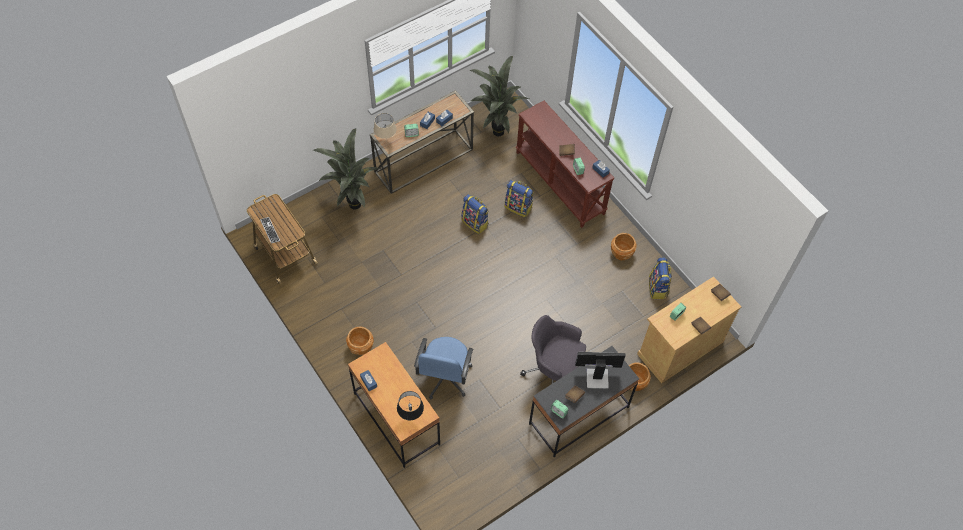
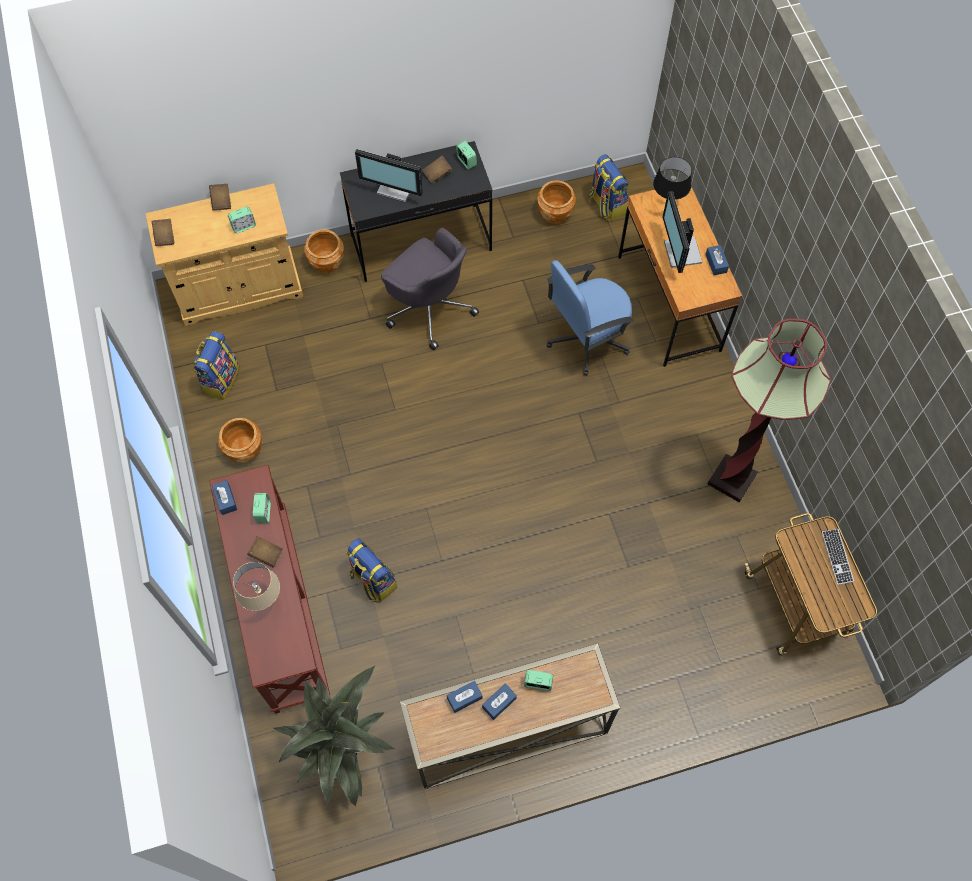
camera: 160 degrees left, 5 degrees up
(333, 313) = (731, 479): none -> floor lamp
(352, 204) = (663, 673): potted plant -> none
(361, 347) = (698, 414): brown planter -> brown planter (555, 213)
(386, 142) = (592, 679): beige table lamp -> beige table lamp (264, 601)
(393, 383) = (681, 253): none -> monitor
(444, 377) = (586, 339): blue office chair -> blue office chair turned 150 degrees counterclockwise
(475, 223) = (457, 571): backpack -> backpack (606, 205)

